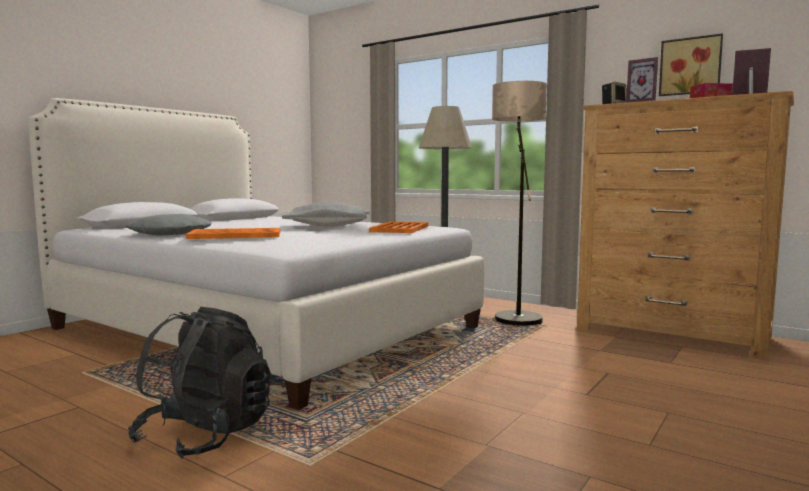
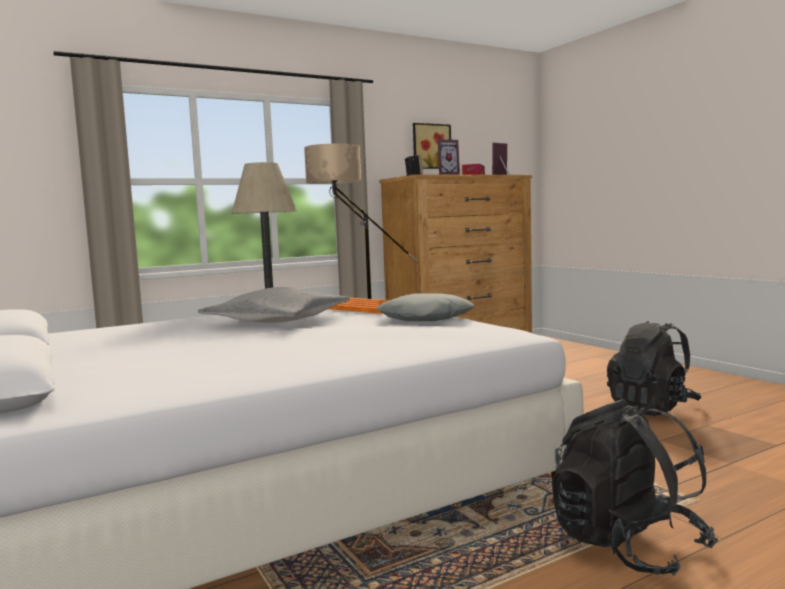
camera: 65 degrees left, 0 degrees up
(169, 234) = (252, 370): grey pillow -> grey pillow (425, 318)
(236, 235) = (376, 341): orange tray -> none
(622, 438) = (652, 408): none -> black backpack

